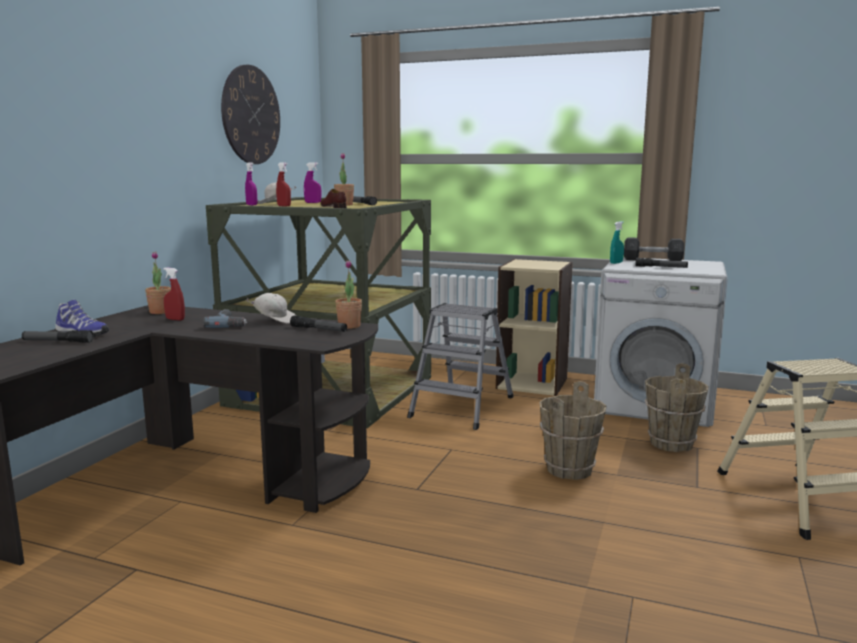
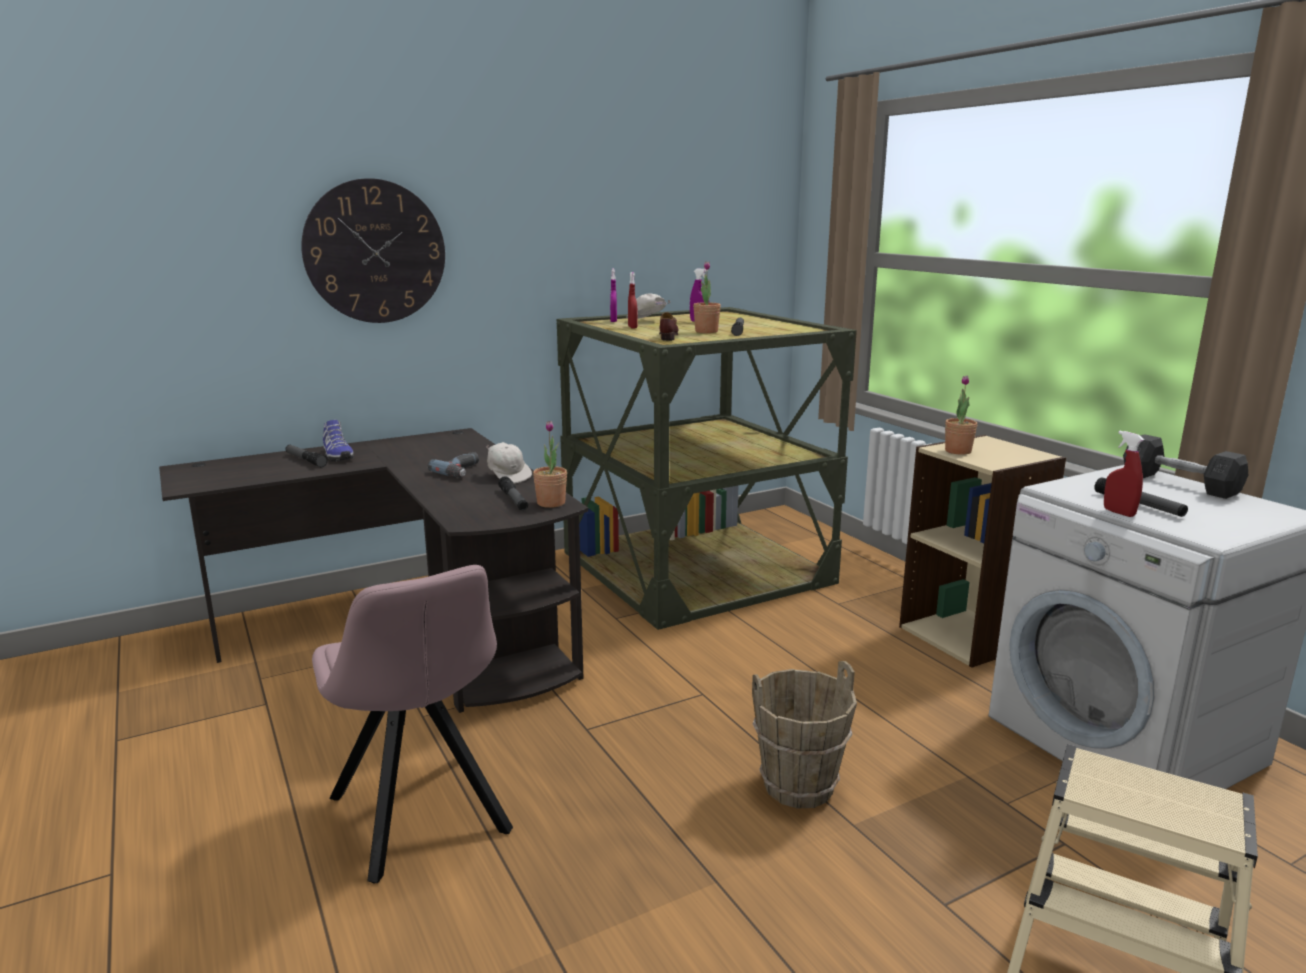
camera: 40 degrees right, 5 degrees up
(160, 312) = (449, 441): potted plant -> potted plant (958, 451)
(175, 319) = (438, 454): red spray bottle -> red spray bottle (1119, 513)
(251, 115) = (655, 203): wall clock -> wall clock (375, 252)
(396, 570) = (421, 814): none -> pink chair
(462, 406) = (811, 639): grey step ladder -> none
(616, 263) = (1083, 478): turquoise spray bottle -> none
(670, 443) = (1027, 816): brown bucket -> none

